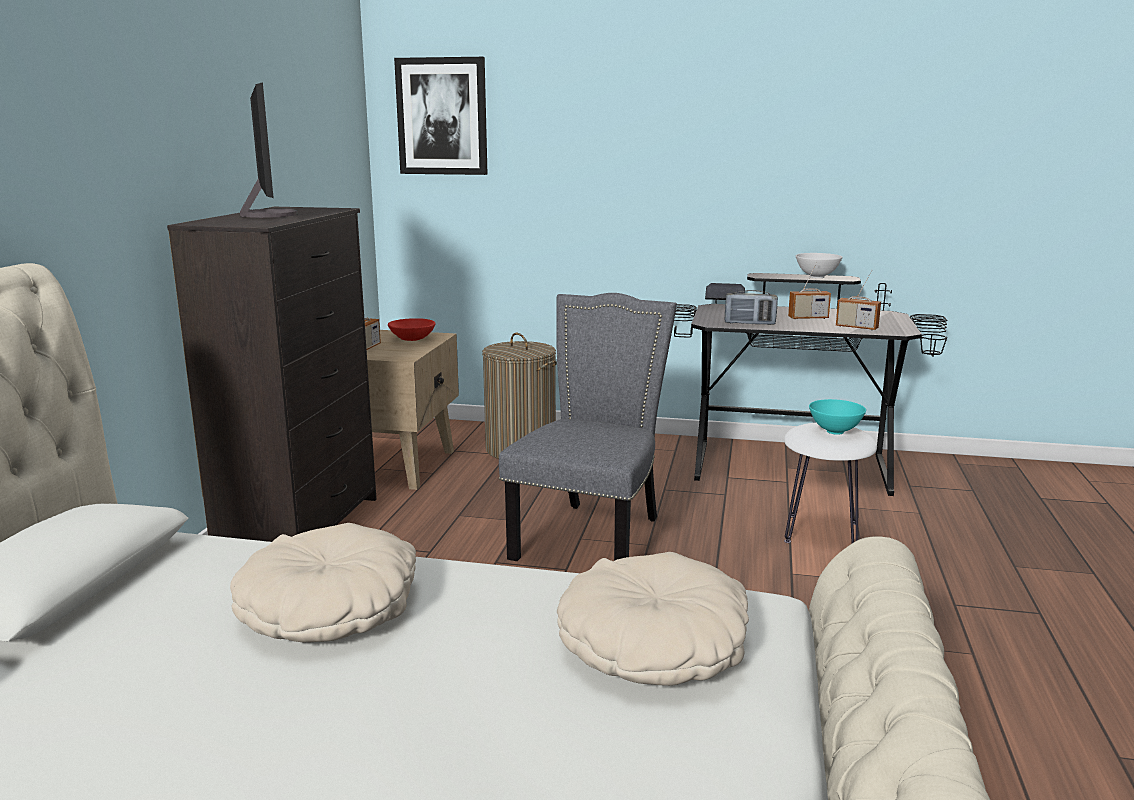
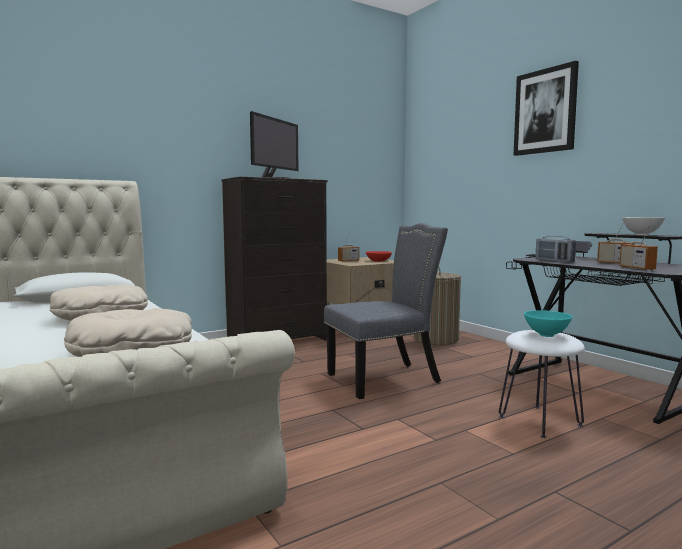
camera: 45 degrees right, 10 degrees down
(442, 116) = (434, 144): picture -> picture (545, 111)

